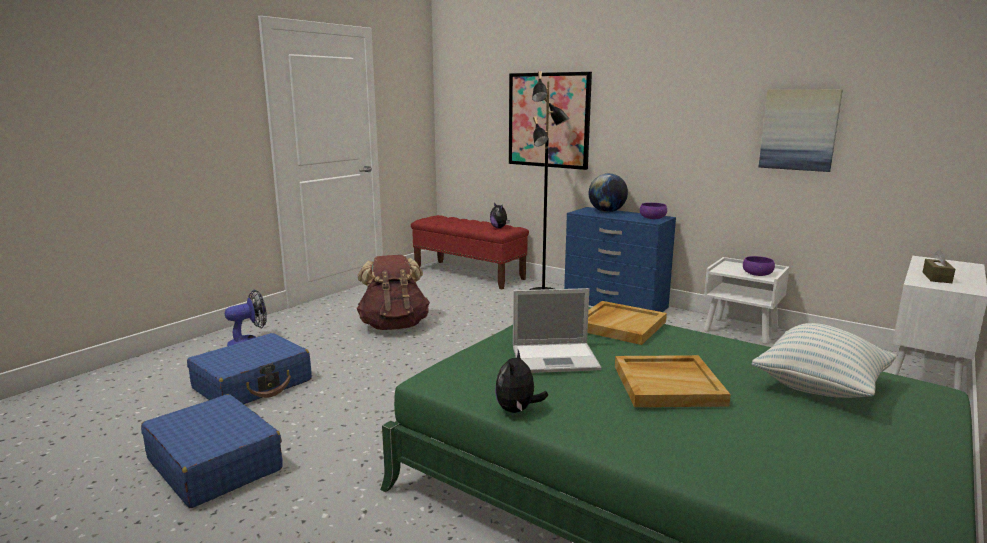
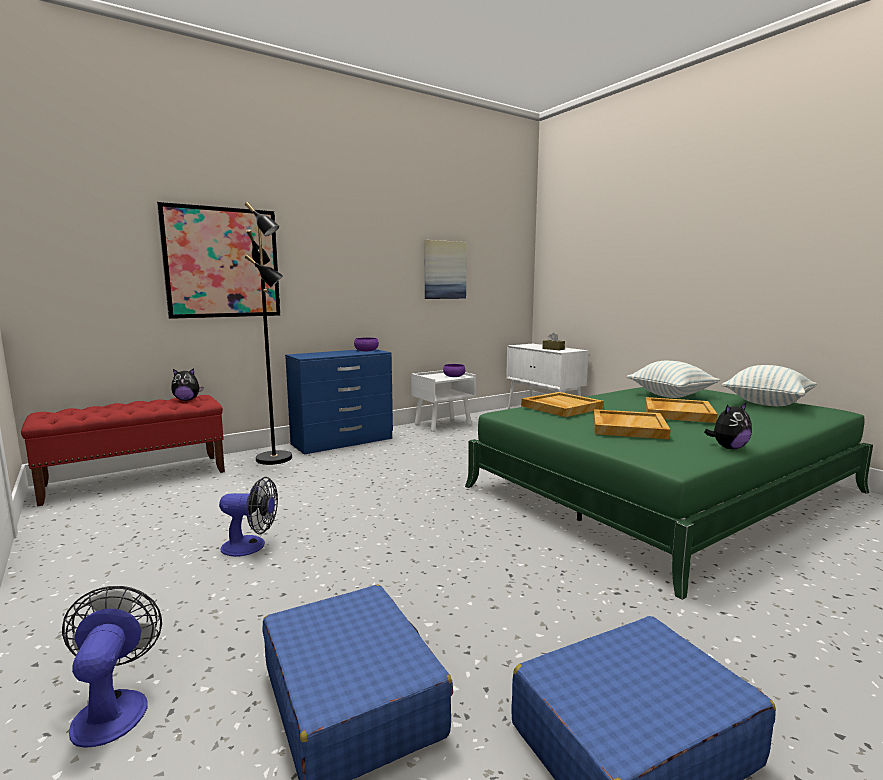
camera: 70 degrees left, 5 degrees down
(394, 326) = (251, 546): brown backpack -> fan
(517, 410) = (728, 448): plush toy -> plush toy turned 60 degrees counterclockwise
(556, 358) = (627, 427): laptop -> beige tray
(607, 211) = (320, 353): globe -> none
(857, 462) = (767, 403): none -> pillow

